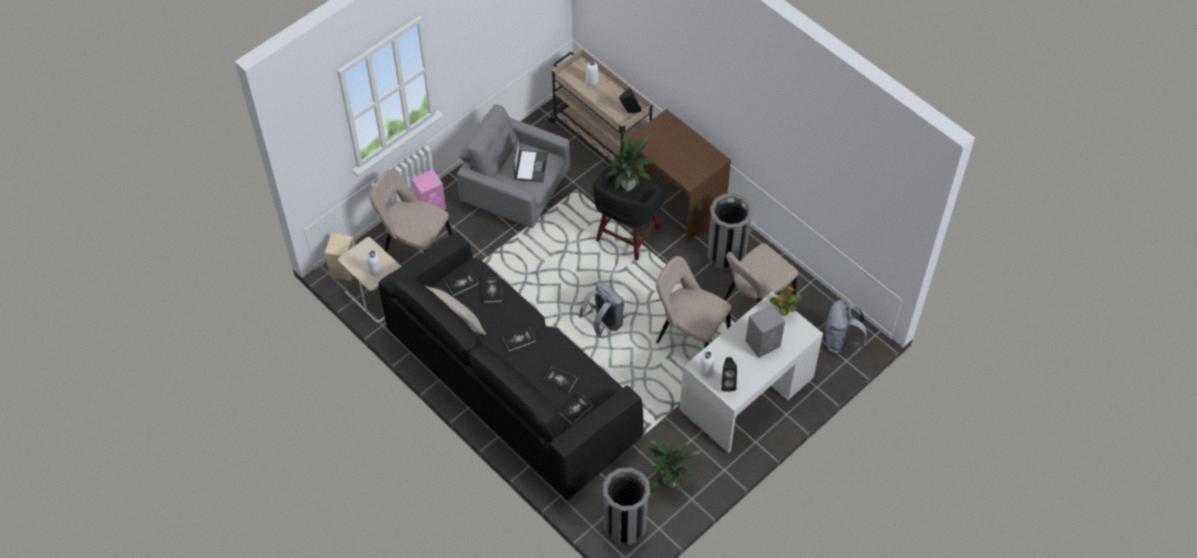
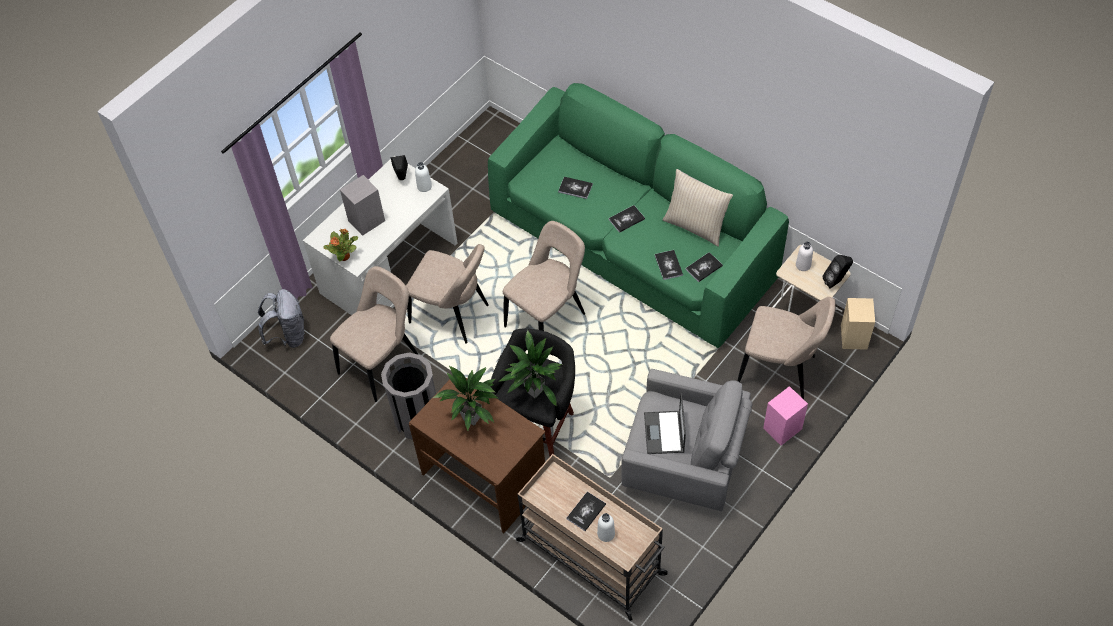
camera: 175 degrees right, 0 degrees up
(512, 383) = (632, 244): black sofa -> green sofa
(575, 409) = (554, 163): book -> book (586, 511)
(604, 323) = (548, 318): grey backpack -> beige chair
(625, 525) = (498, 139): grey trash can -> none
(630, 112) = (547, 491): black speaker -> black speaker (836, 281)
(670, 482) = (460, 179): potted plant -> potted plant (472, 419)

